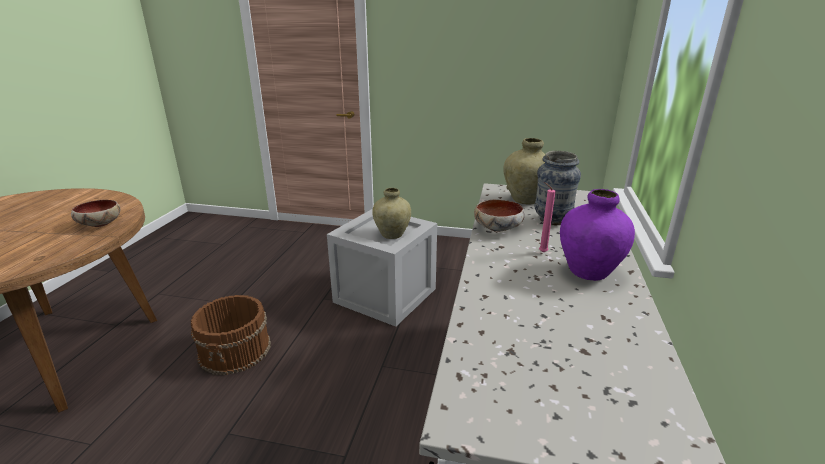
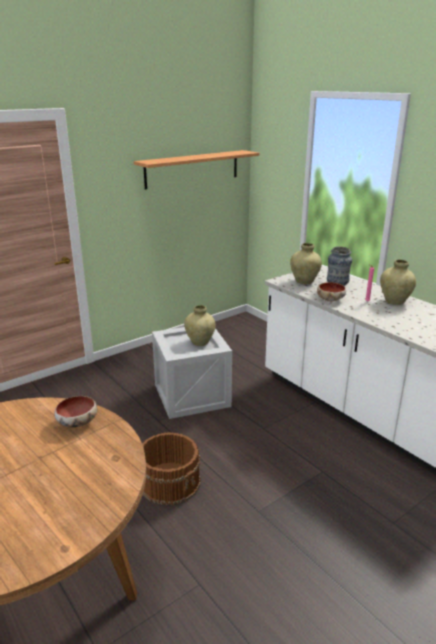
camera: 50 degrees left, 0 degrees up
(523, 35) = (192, 169): none -> shelf
(588, 272) = (394, 301): purple vase -> beige vase

